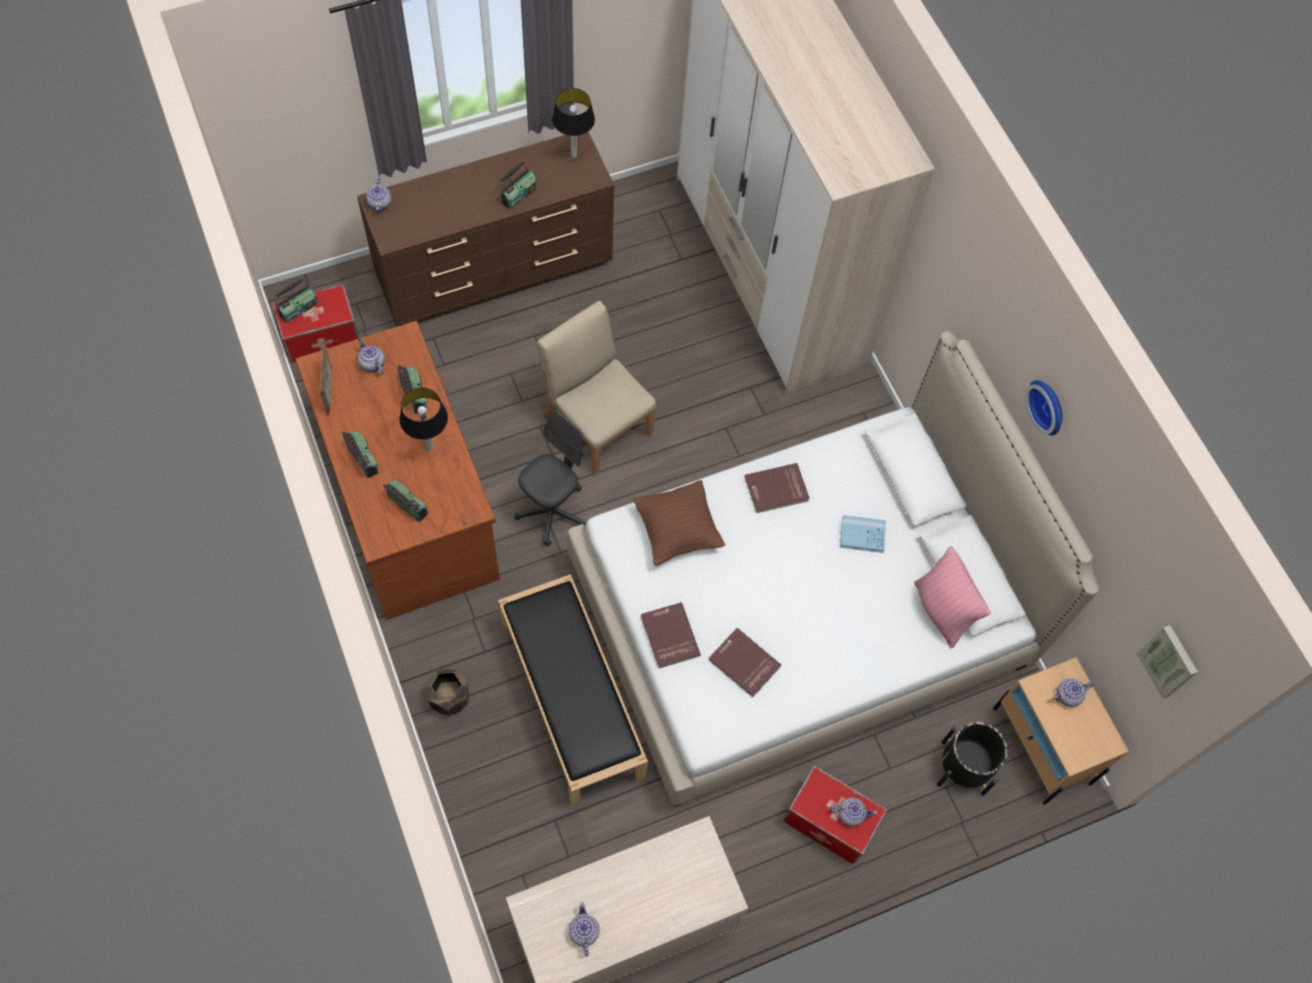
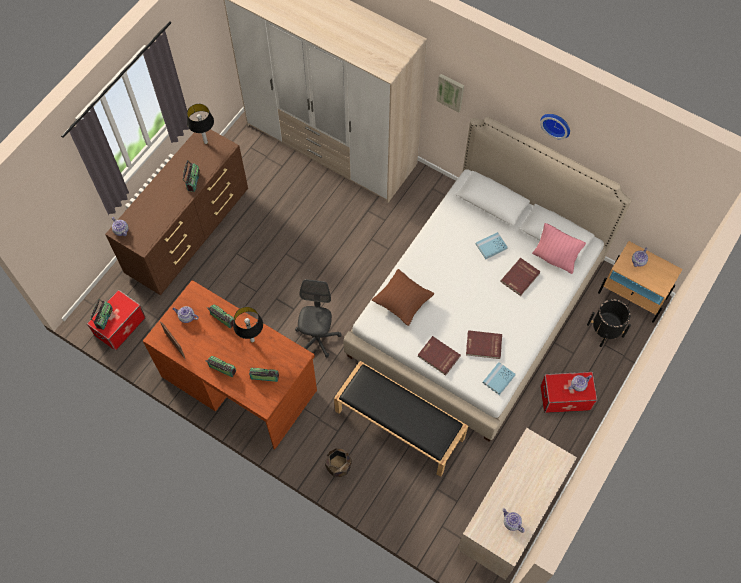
camera: 30 degrees left, 0 degrees up
(597, 424) = (304, 278): beige chair -> none
(729, 723) = (498, 379): none -> blue book
(776, 490) = (434, 251): red book -> red book (520, 278)
(1169, 661) = (688, 210): picture -> picture (451, 92)

